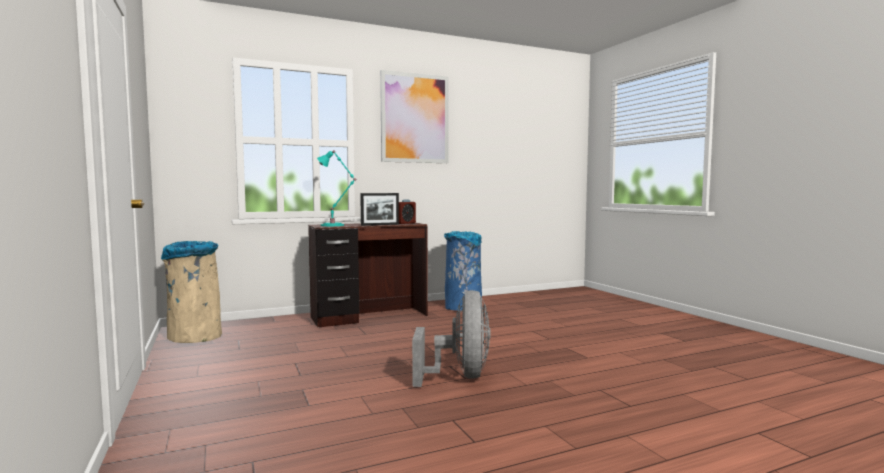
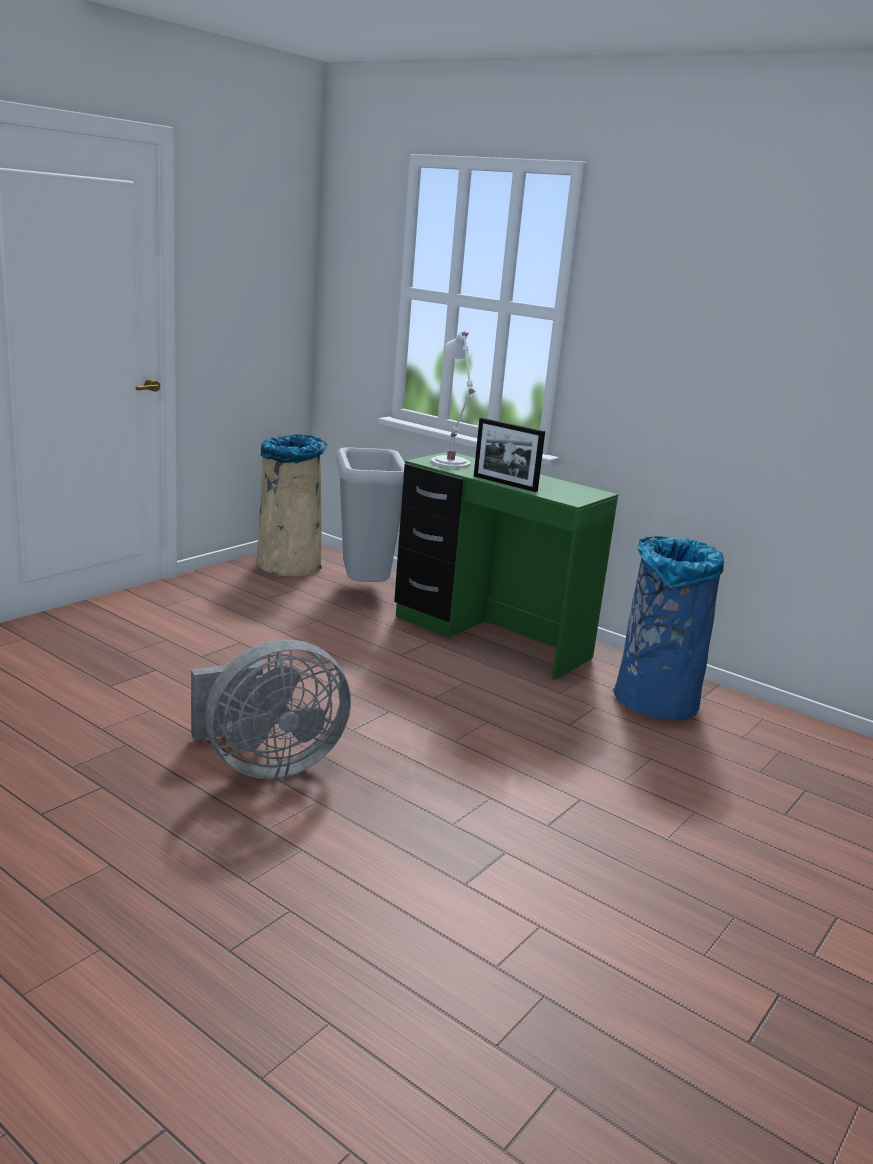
camera: 60 degrees right, 15 degrees up
(270, 327) = (366, 590): none -> grey trash can
(334, 225) = (451, 464): turquoise table lamp -> white table lamp
(370, 317) = (489, 638): brown desk -> green desk
(405, 223) = (567, 493): alarm clock -> none
(415, 118) = (695, 269): picture -> none

